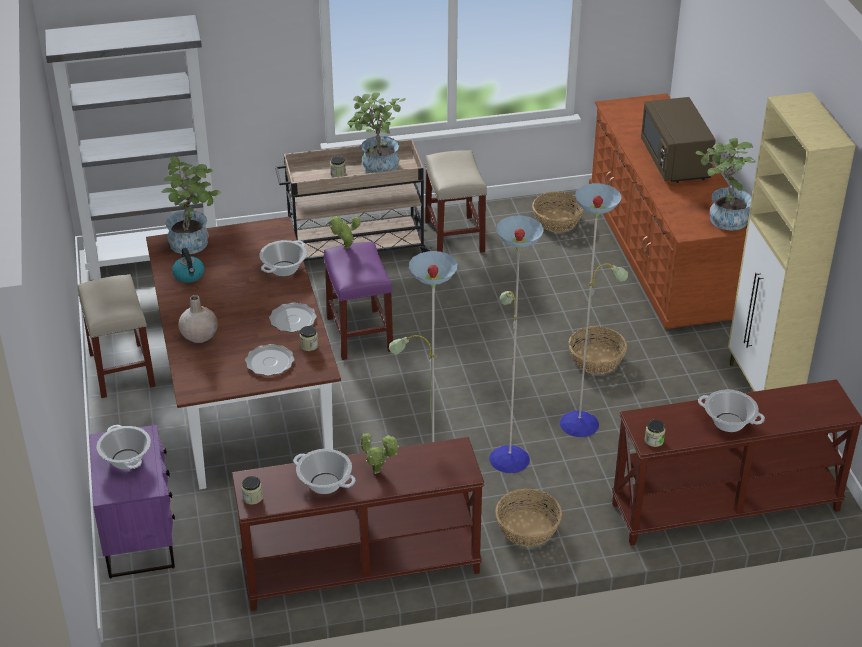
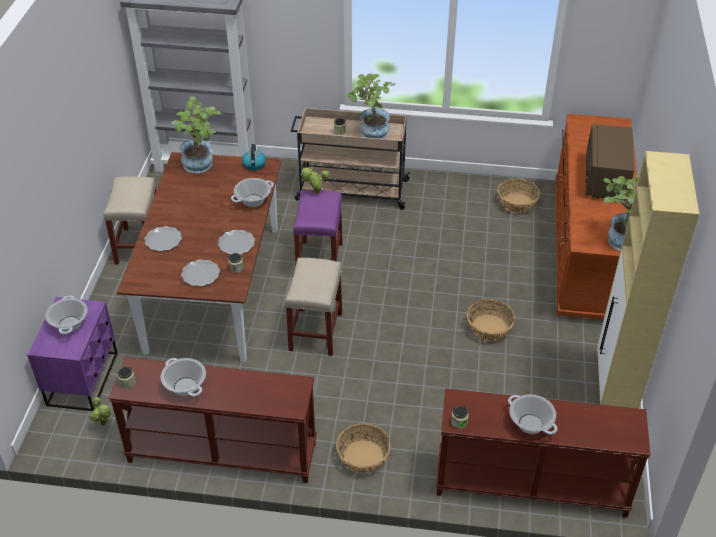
camera: 20 degrees right, 5 degrees up
(189, 275) = (183, 190): kettle -> kettle (254, 165)
(199, 336) = (163, 240): beige vase -> plate
(379, 472) = (230, 388): potted plant -> potted plant (104, 425)
(455, 237) = (431, 198): beige stool -> beige stool (316, 332)
(507, 457) = (378, 391): floor lamp -> none

